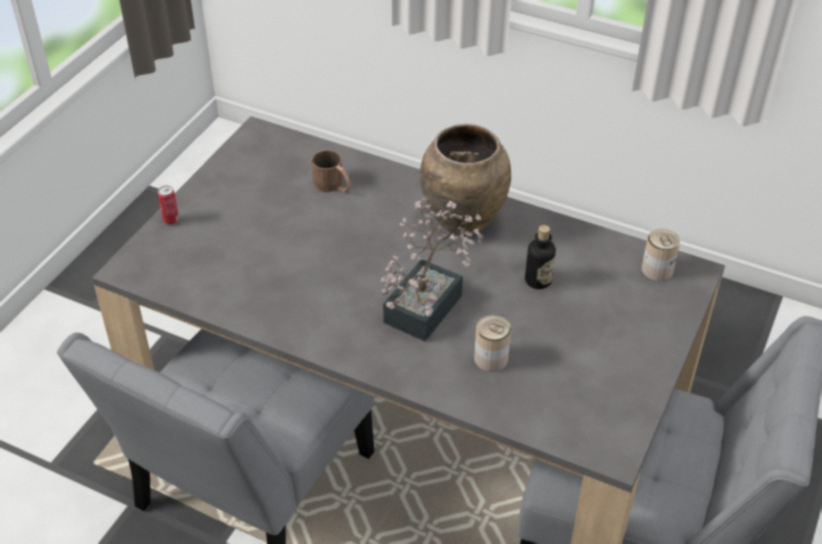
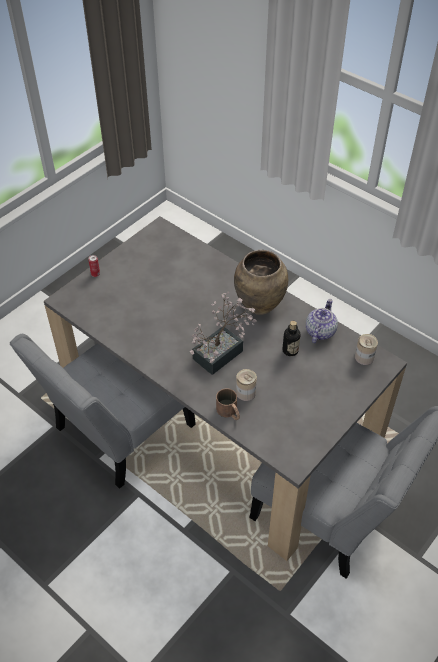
camera: 15 degrees right, 5 degrees up
(333, 186) = (192, 269): brown mug -> brown mug (229, 412)
(573, 243) = (320, 331): none -> teapot

